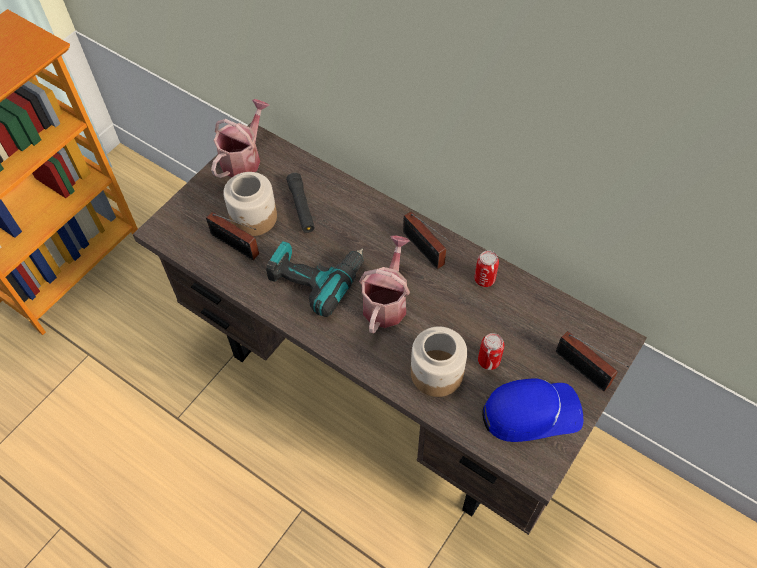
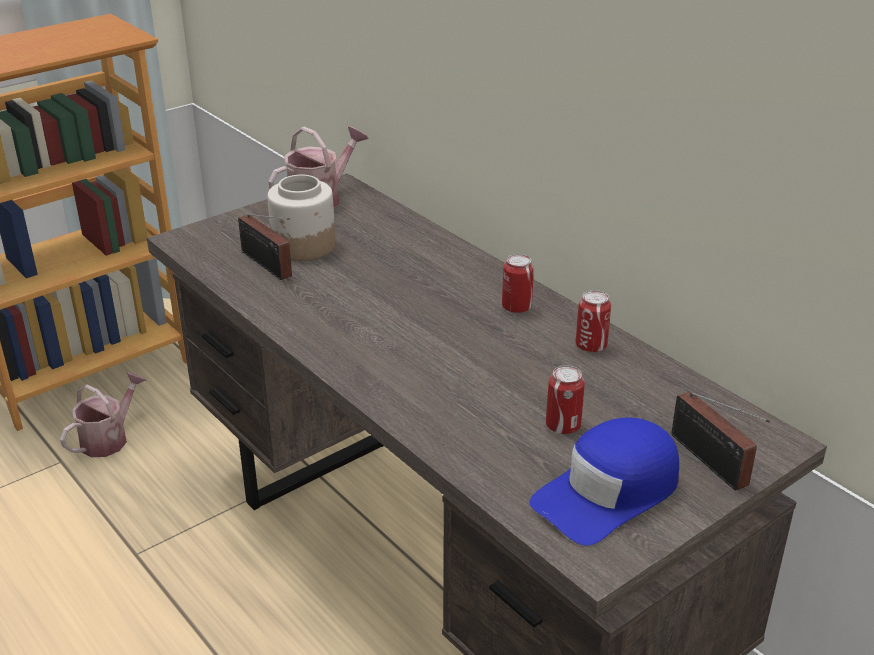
camera: 15 degrees right, 25 degrees down
(301, 207) = (369, 246): black flashlight -> none
(316, 277) = (354, 307): power drill -> none
(386, 301) = (439, 344): watering can -> watering can (109, 438)
(425, 251) = (516, 307): radio -> can
(436, 373) = (477, 424): jar -> none
(532, 413) = (608, 493): blue cap -> blue cap turned 135 degrees clockwise

